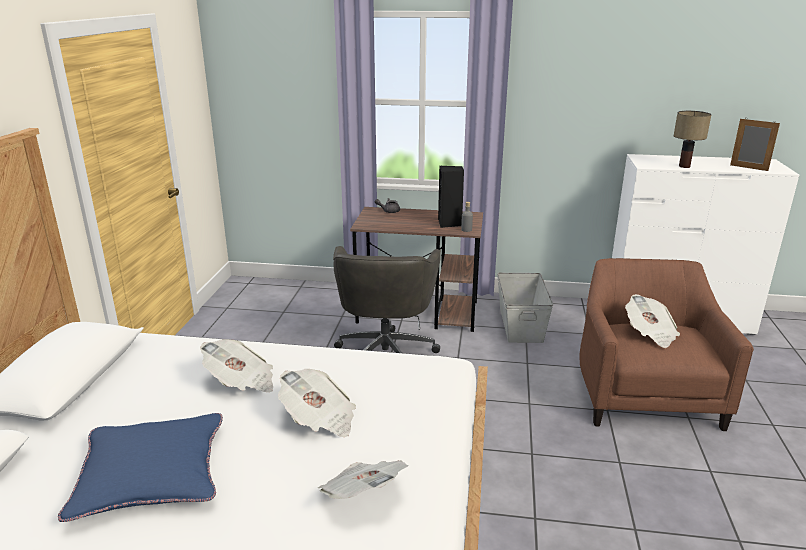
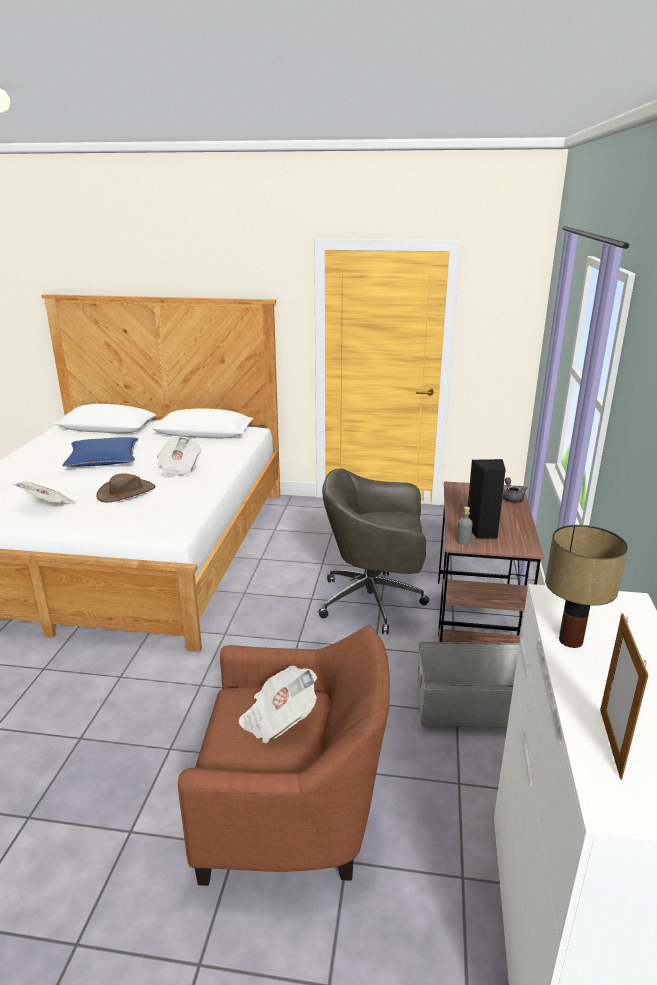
camera: 90 degrees right, 0 degrees up
(319, 419) = (126, 492): newspaper -> brown hat
(748, 168) = (610, 742): picture frame -> picture frame turned 150 degrees clockwise

